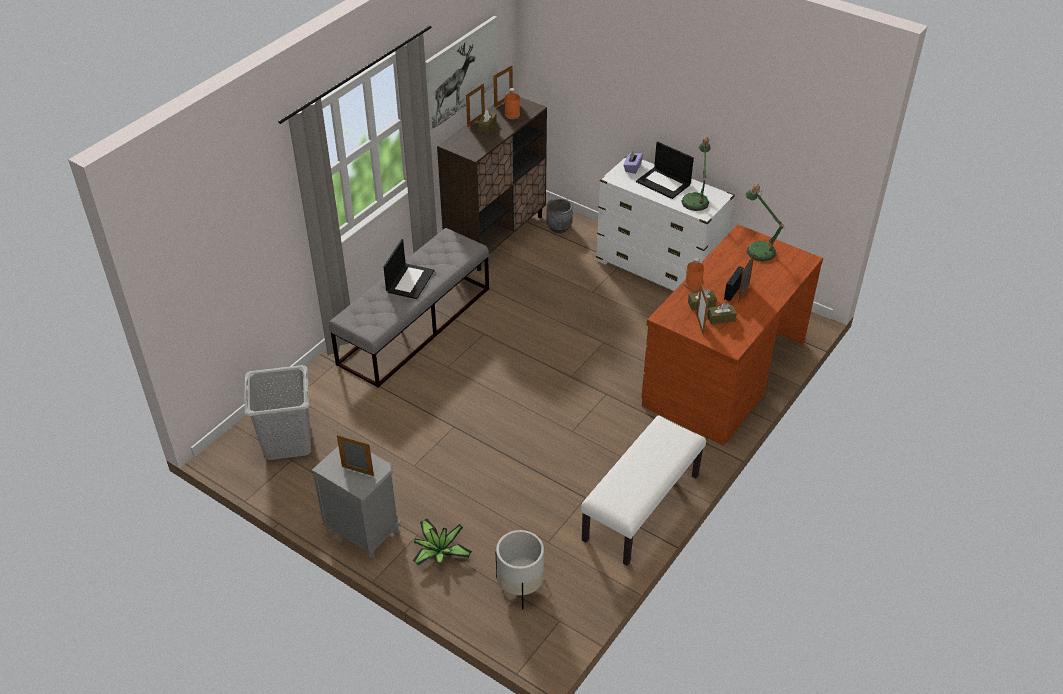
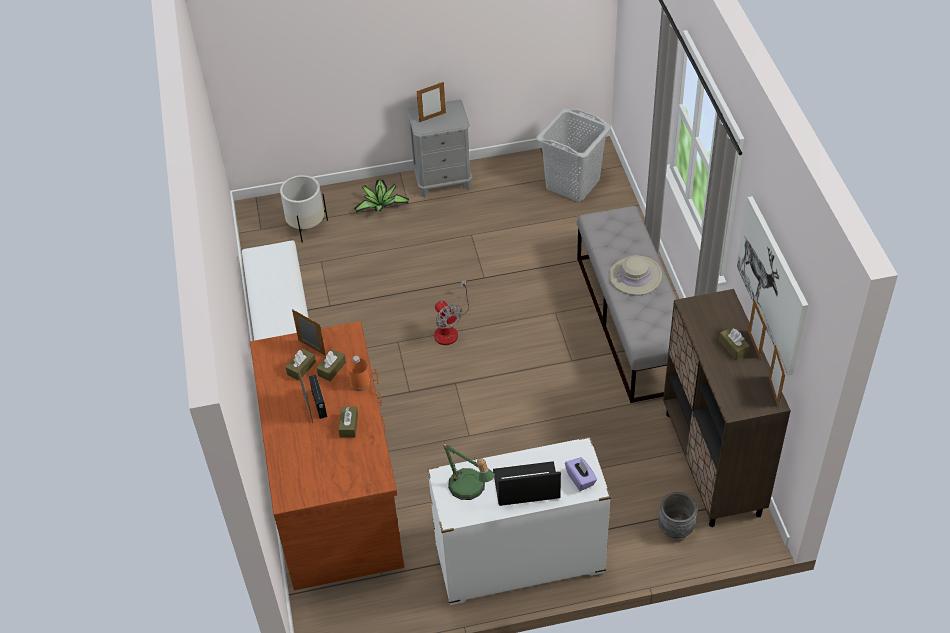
camera: 135 degrees right, 5 degrees up
(410, 281) = (635, 276): laptop -> beige hat
(512, 115) = (737, 382): orange bottle -> none
(527, 411) = (449, 329): none -> fan
(728, 268) = (349, 425): none -> brown tissue box
(758, 249) = (344, 473): table lamp -> none

